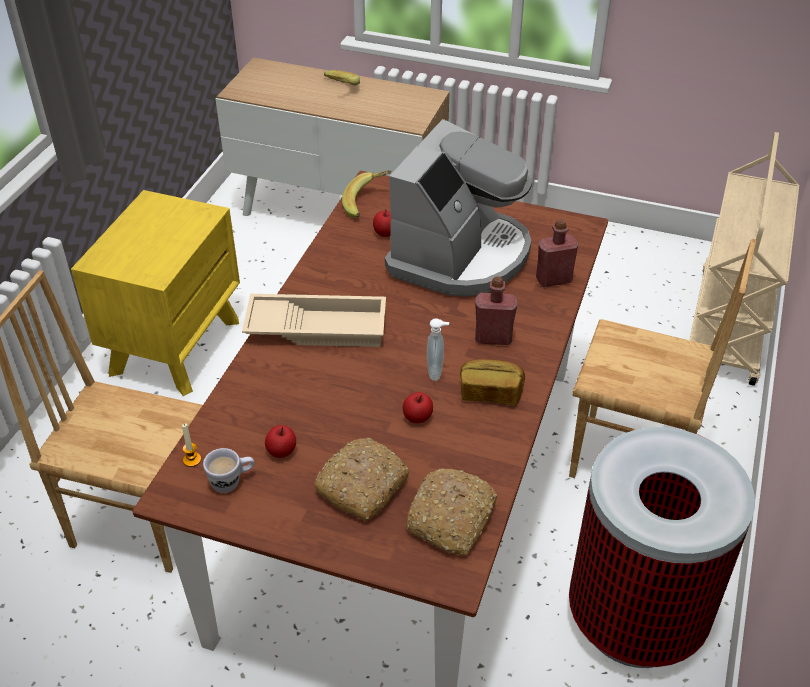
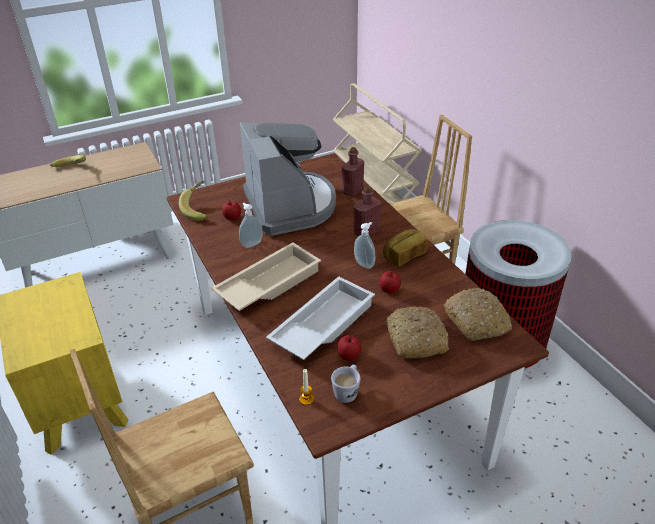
camera: 45 degrees left, 5 degrees down
(303, 403) = (322, 324): none -> white tray
(362, 273) = (251, 244): none -> soap dispenser

